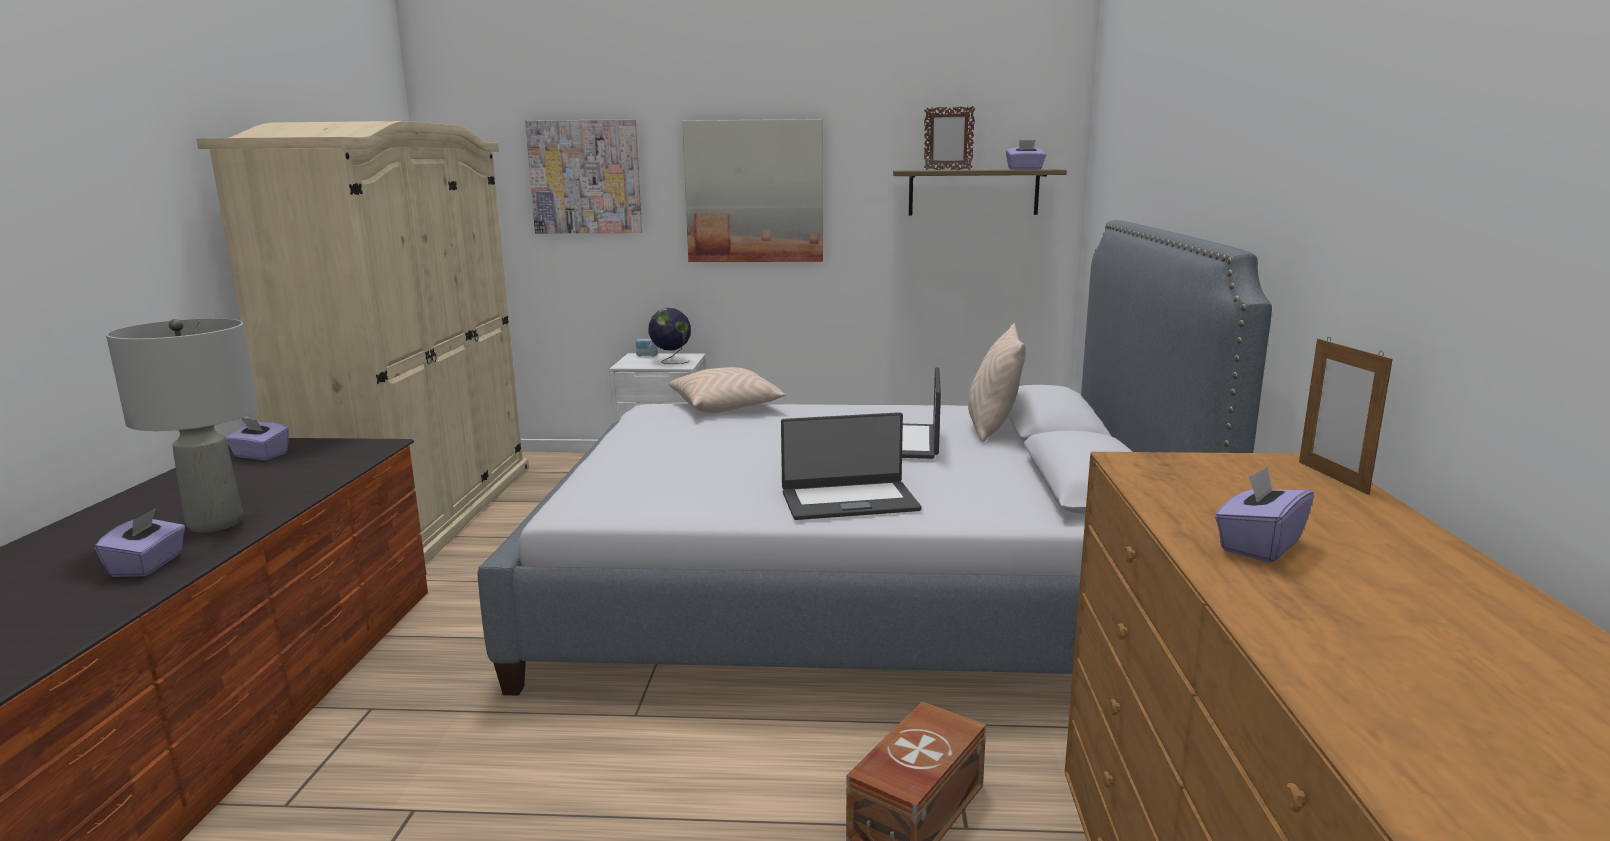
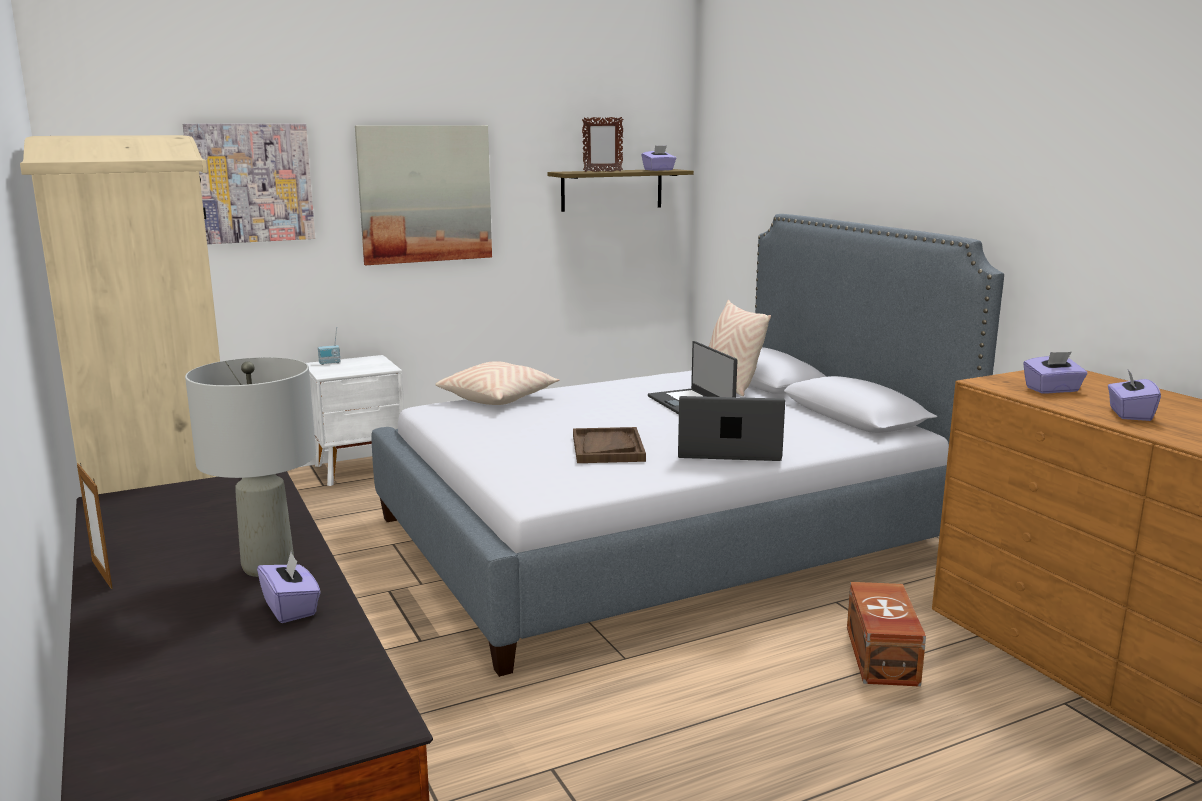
camera: 30 degrees left, 0 degrees up
(260, 455) = (153, 508): purple tissue box -> purple tissue box (1052, 390)
(671, 361) = (366, 365): globe -> none
(731, 473) = (607, 448): none -> brown tray
(849, 501) = (728, 451): laptop -> laptop turned 135 degrees counterclockwise
(1332, 477) = (1090, 376): picture frame -> picture frame (102, 574)

